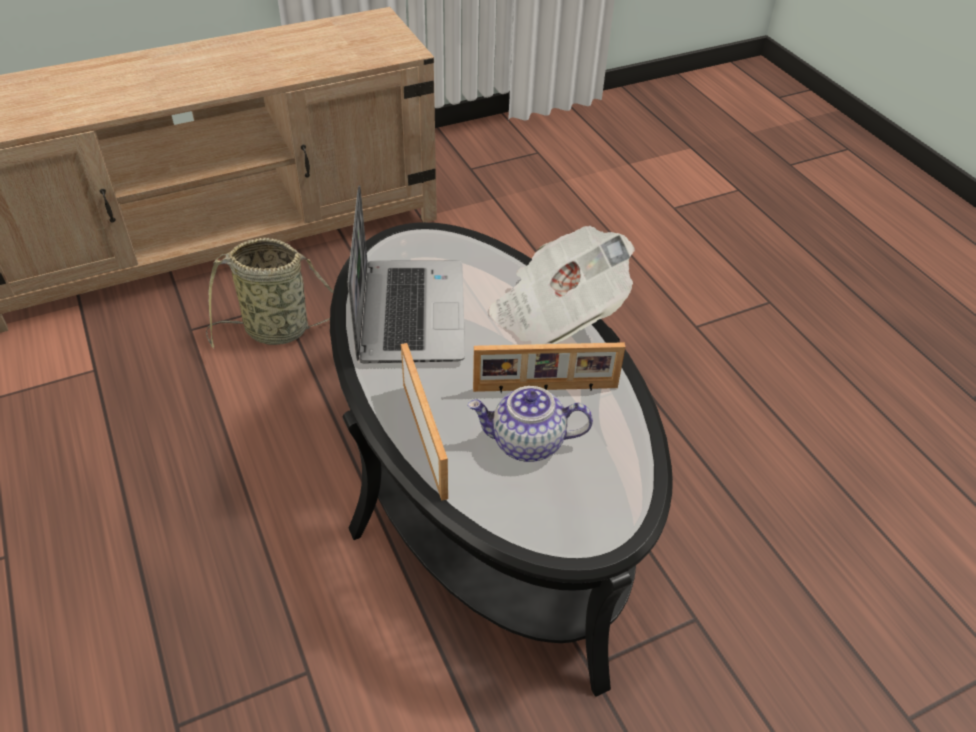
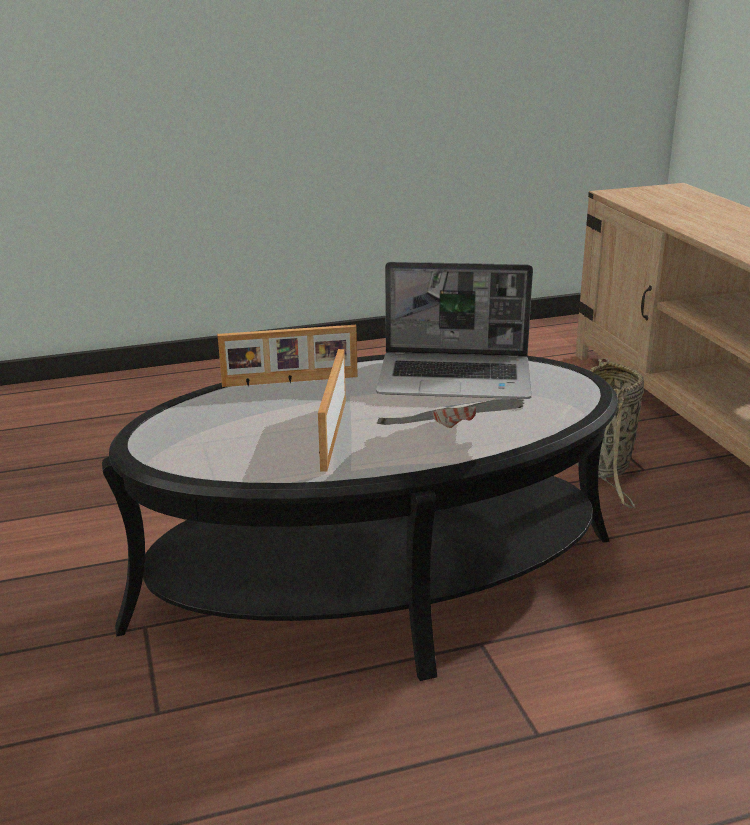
camera: 100 degrees right, 20 degrees down
(527, 443) = (266, 421): teapot -> none

